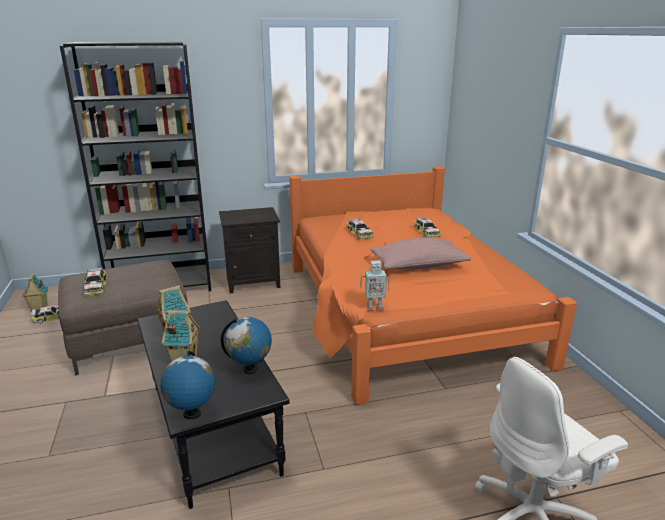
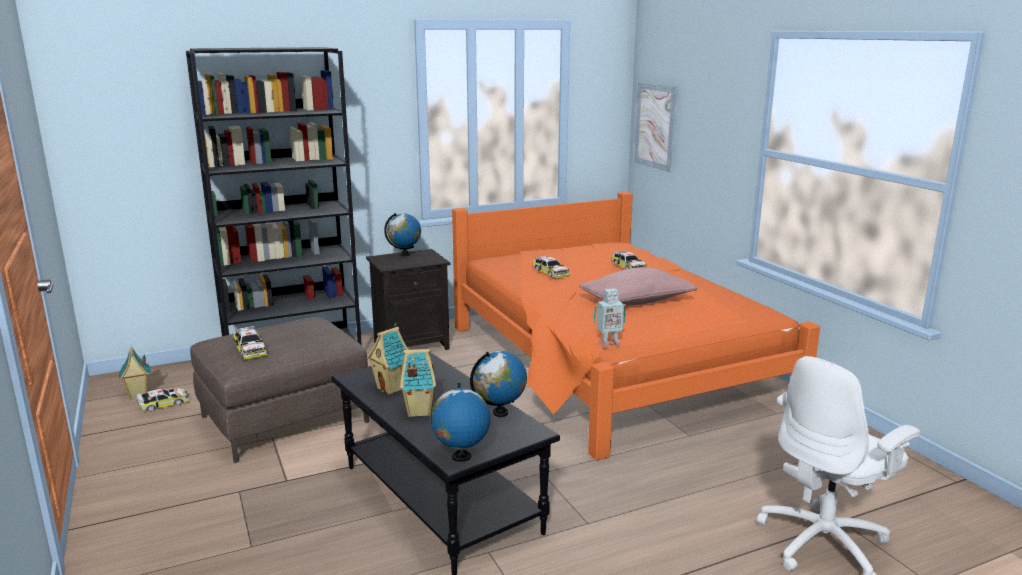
camera: 10 degrees left, 5 degrees down
(249, 211) = (405, 254): none -> globe
(466, 112) = (655, 126): none -> picture

